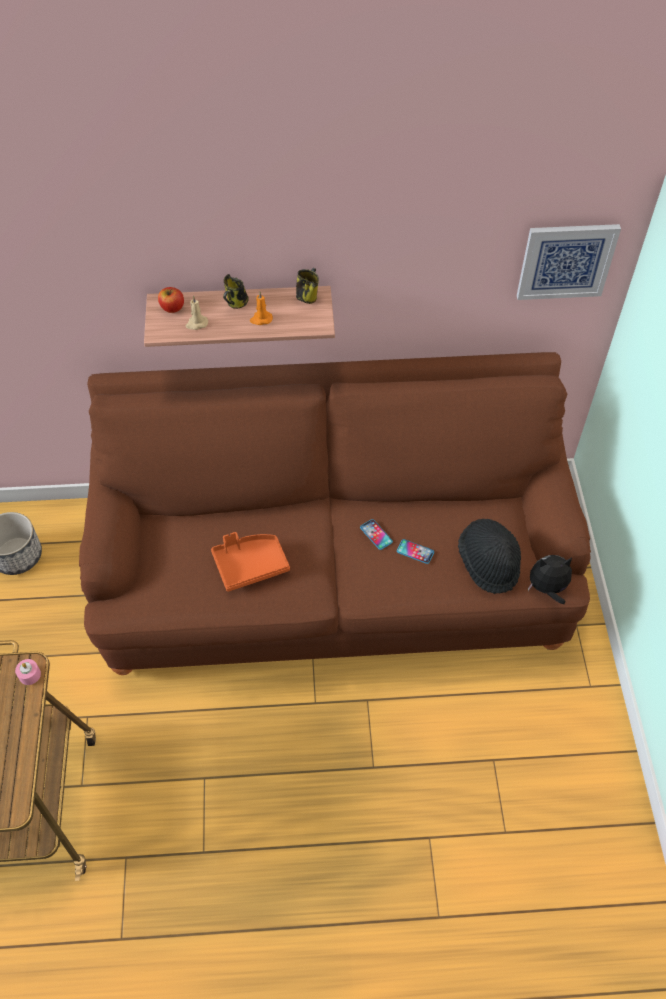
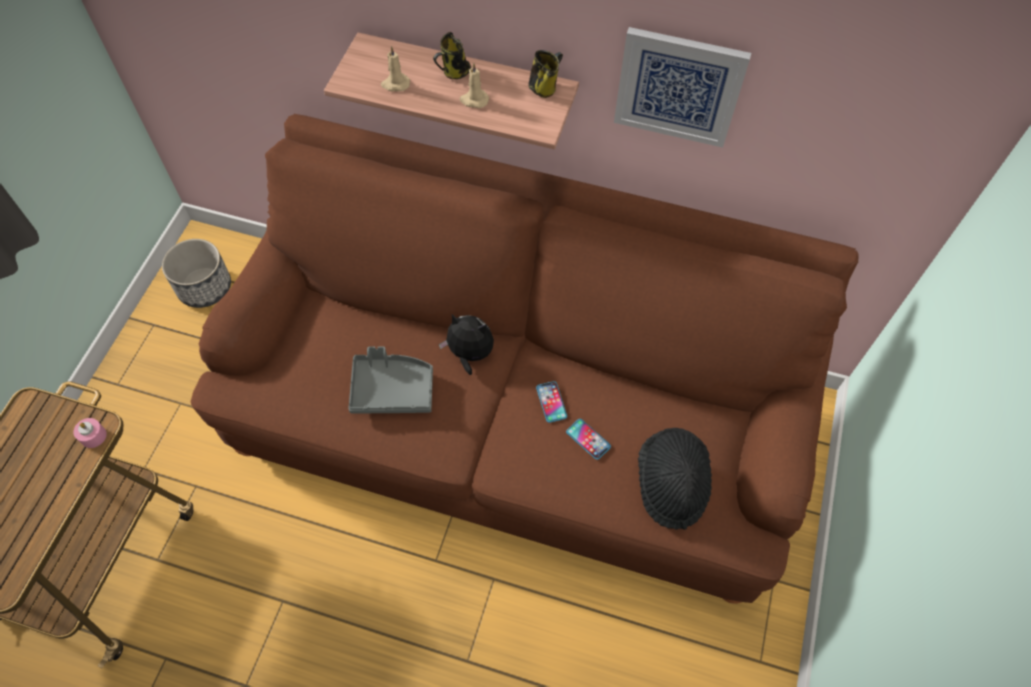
camera: 20 degrees right, 5 degrees up
(172, 308) = (377, 57): apple -> none
(250, 565) = (392, 389): orange tray -> grey tray
(261, 319) = (474, 100): orange candle -> beige candle
(547, 588) = (732, 542): plush toy -> plush toy (469, 354)
(566, 261) = (900, 133): picture -> picture (679, 87)

